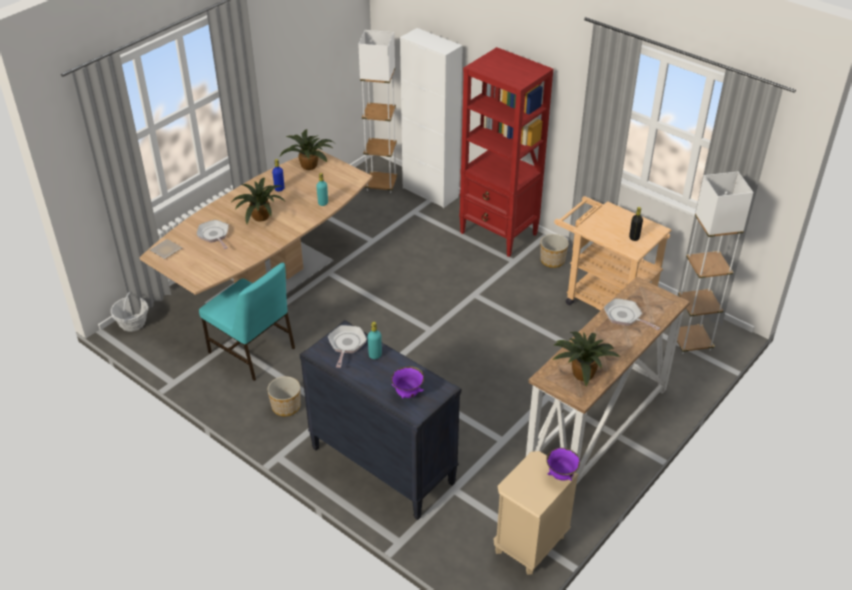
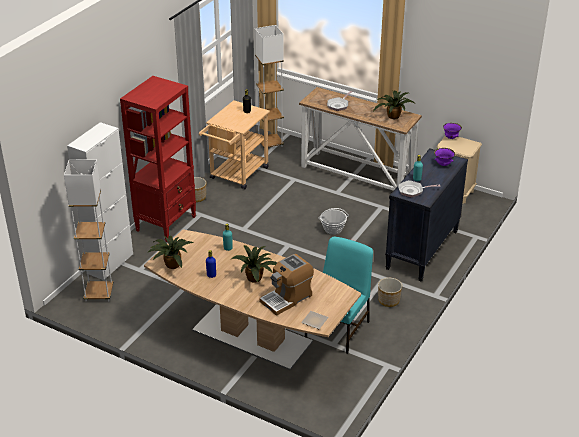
camera: 100 degrees left, 5 degrees down
(133, 323) = (327, 410): basket -> basket (333, 229)
(214, 235) = (287, 298): frying pan -> coffee machine

